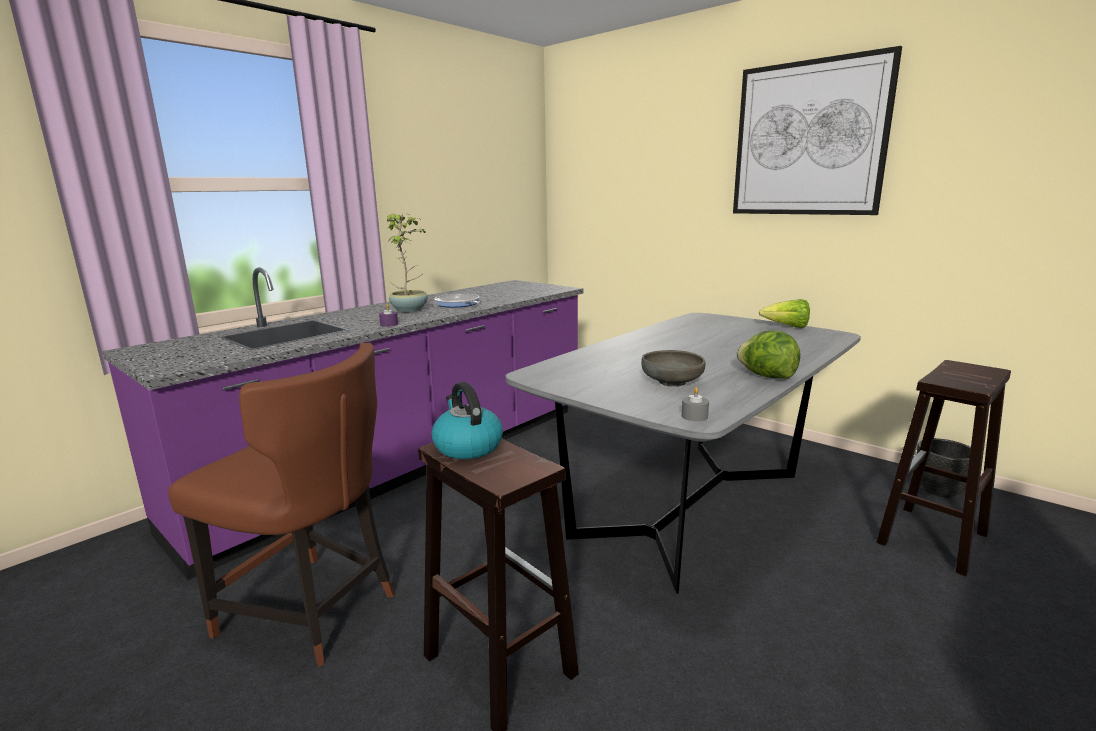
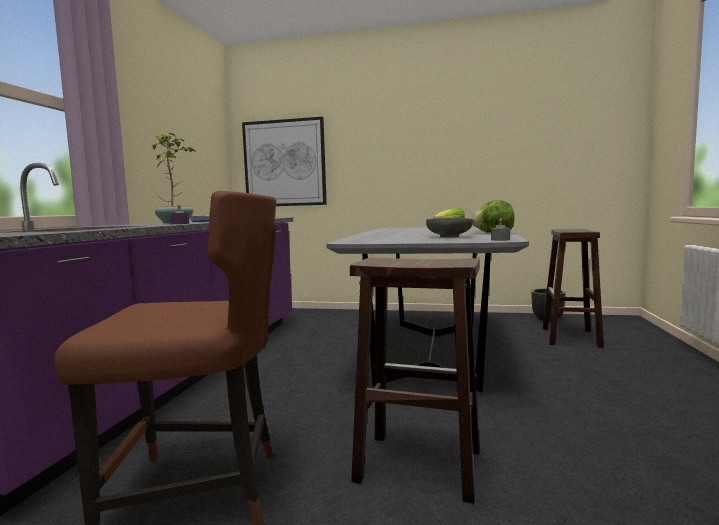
camera: 30 degrees left, 10 degrees down
(467, 446) = (388, 260): kettle -> none
(809, 139) = (435, 113): picture -> picture (284, 163)

